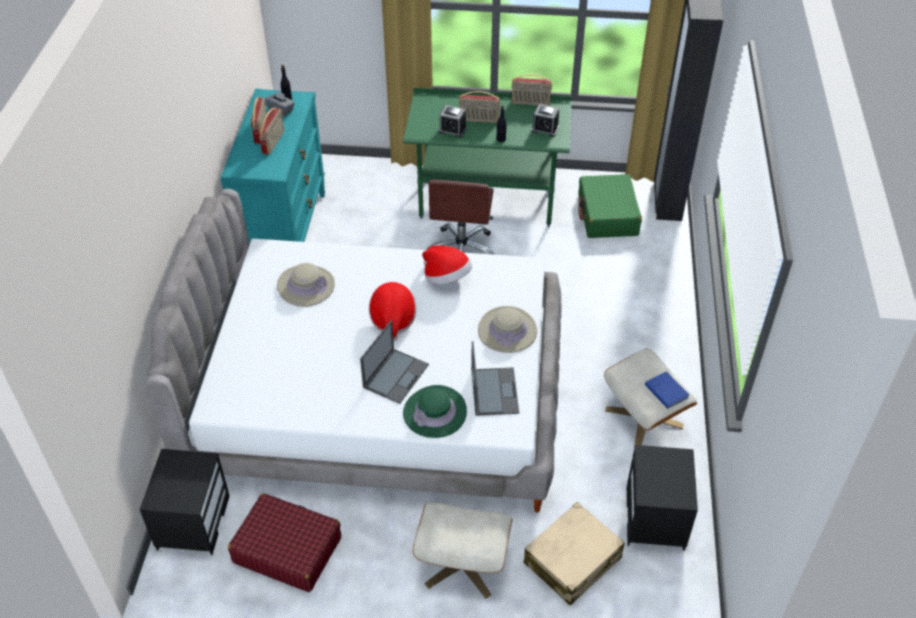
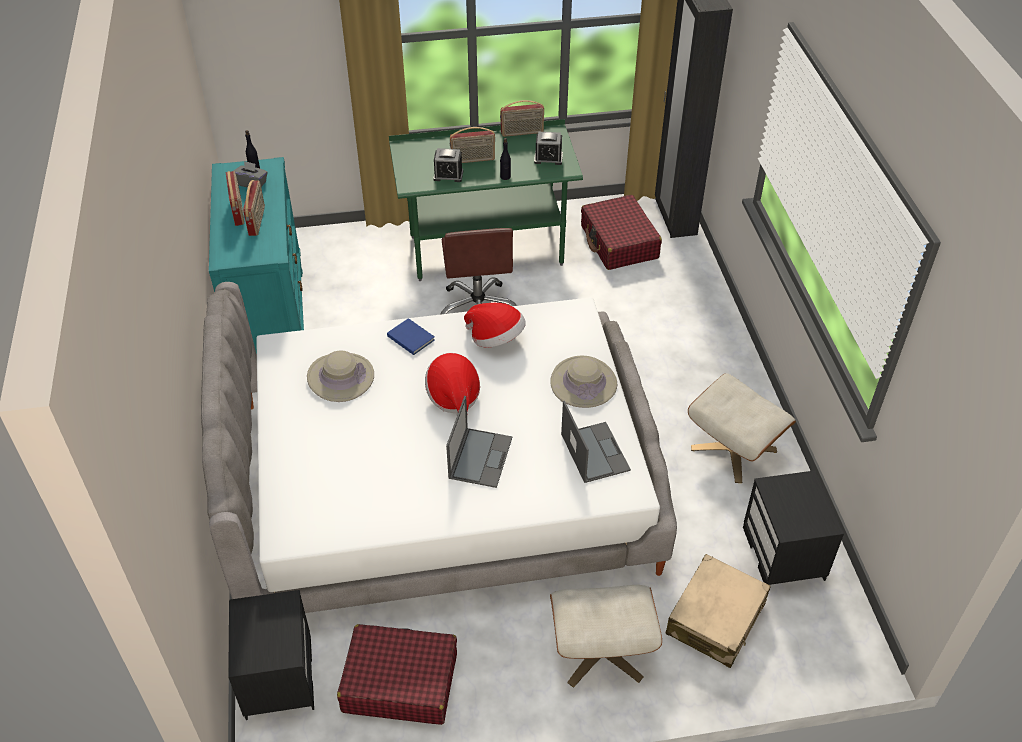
camera: 15 degrees left, 0 degrees up
(435, 412) = (539, 489): green hat -> none
(607, 215) = (619, 242): green suitcase -> red suitcase
(666, 390) = (762, 414): blue book -> blue book (410, 337)

